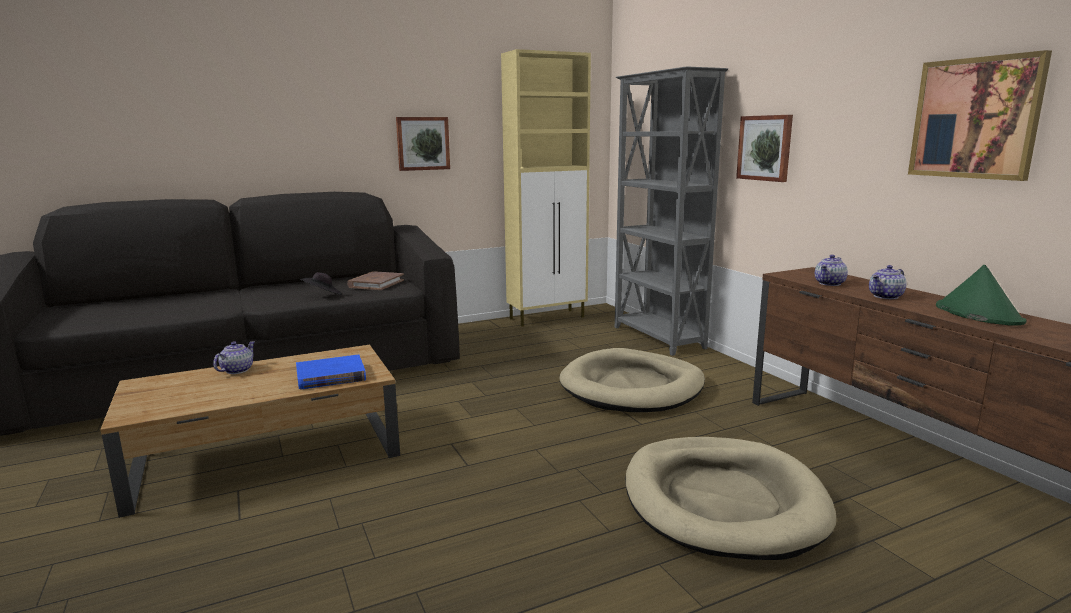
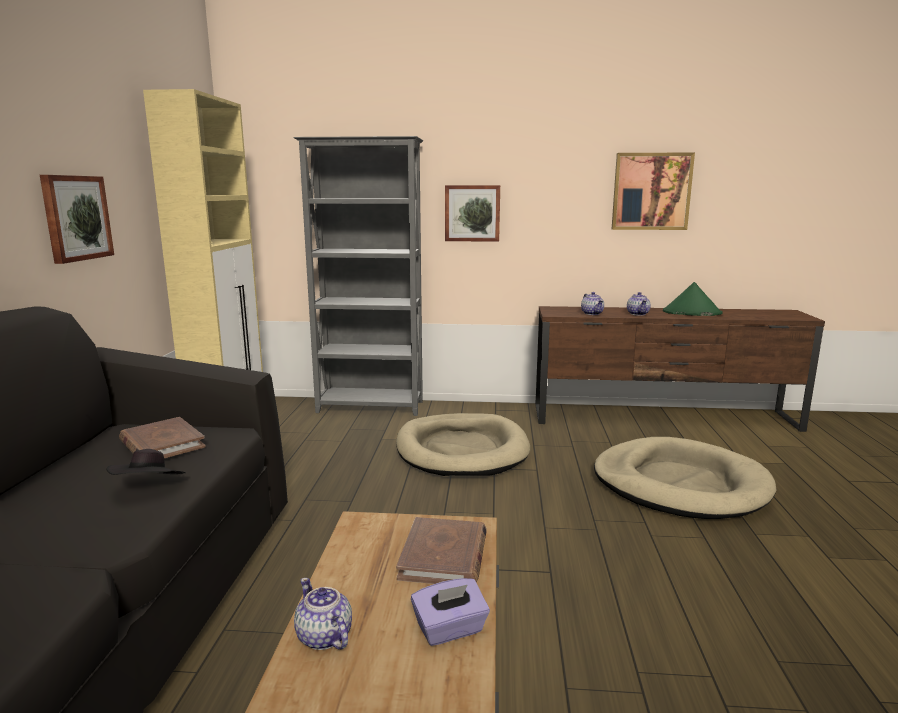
camera: 60 degrees left, 0 degrees up
(252, 392) = (450, 629): none -> purple tissue box
(331, 376) = (444, 556): blue book -> brown book

